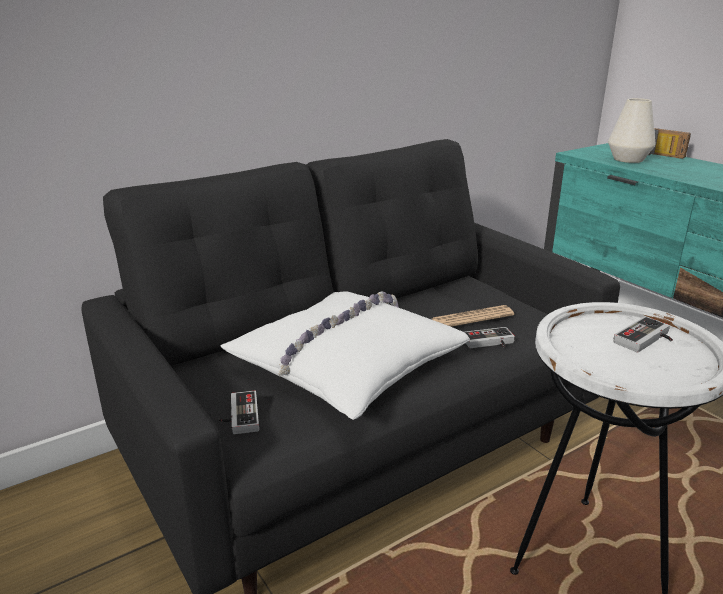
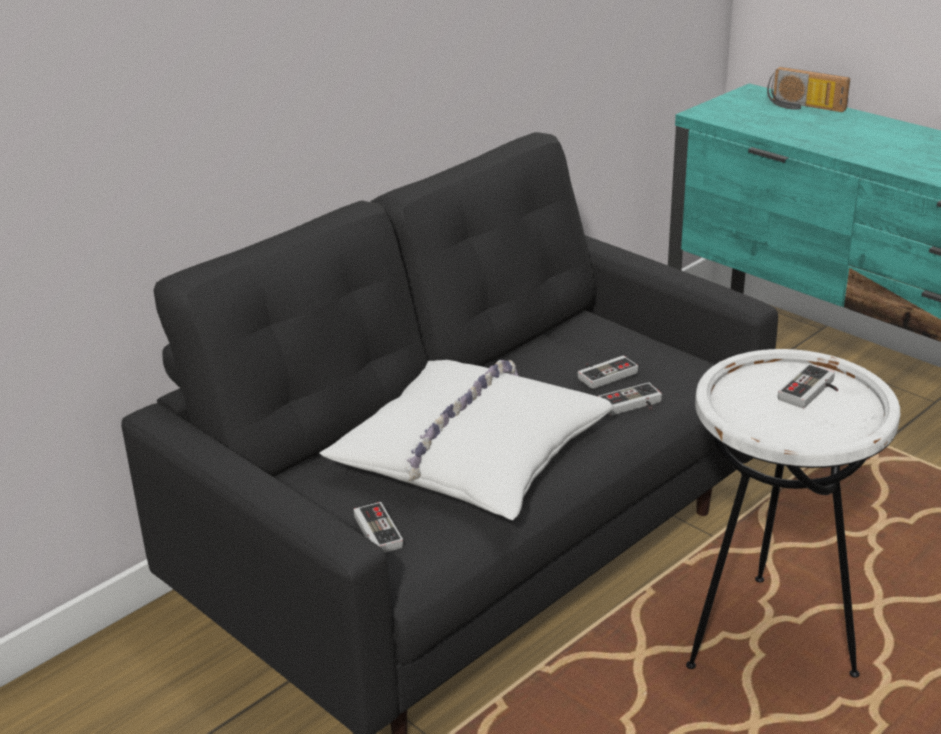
camera: 10 degrees left, 5 degrees up
(472, 318) = (604, 373): newspaper -> game controller
(628, 159) = (772, 120): white vase -> none

